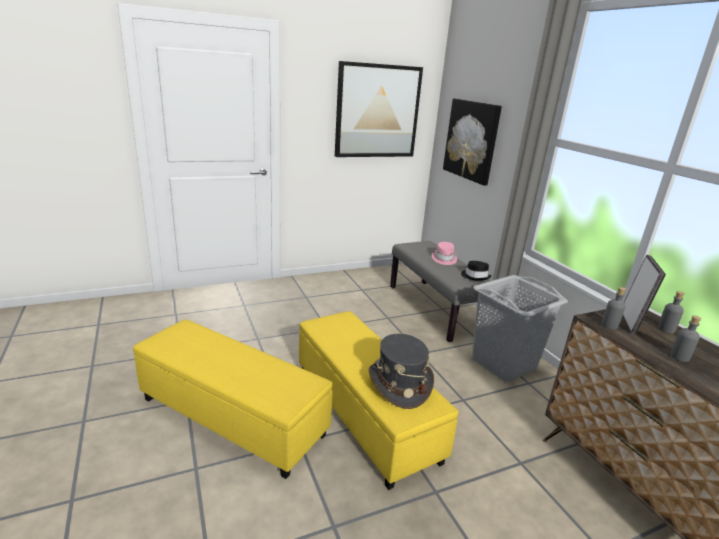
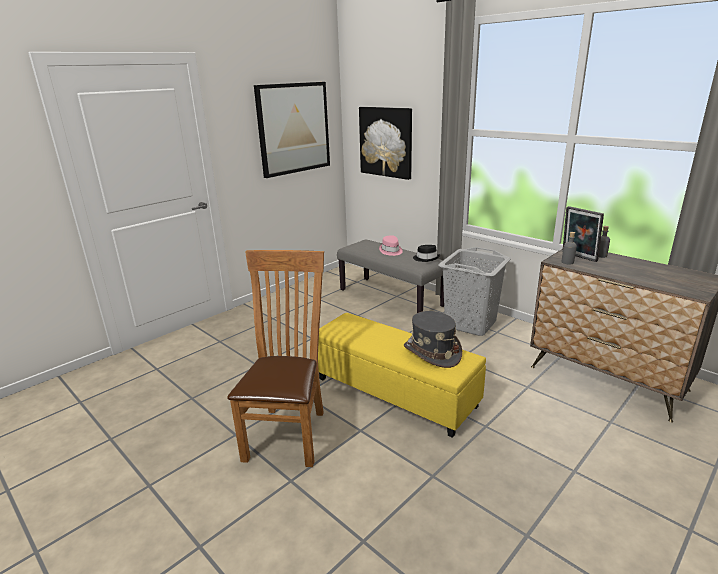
camera: 20 degrees left, 0 degrees up
(233, 416) = (289, 431): yellow ottoman -> brown chair
(630, 323) = (578, 257): picture frame -> picture frame turned 150 degrees clockwise
(679, 357) = (621, 270): grey bottle -> none

